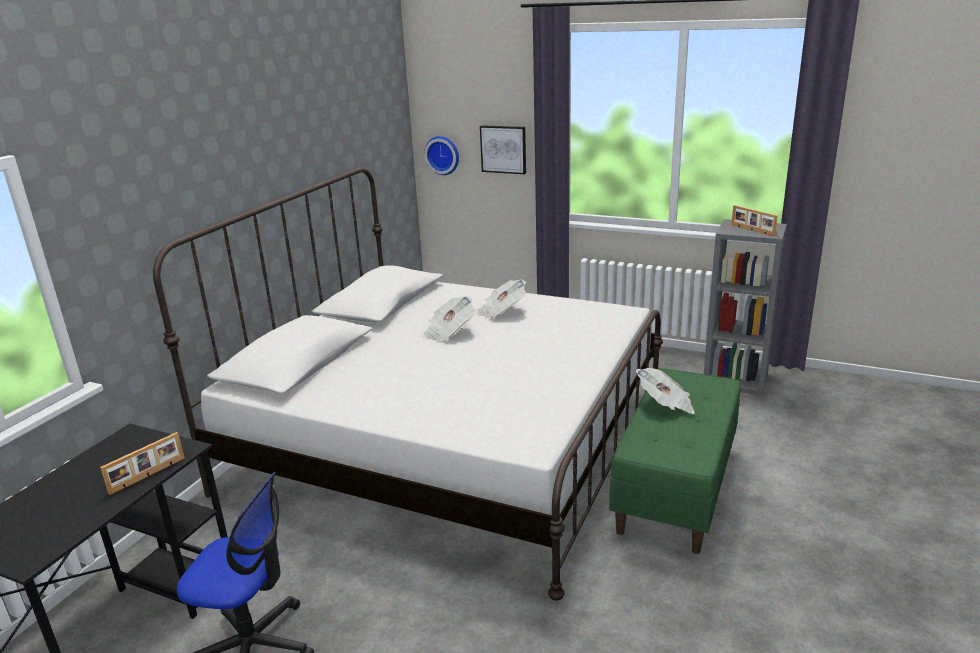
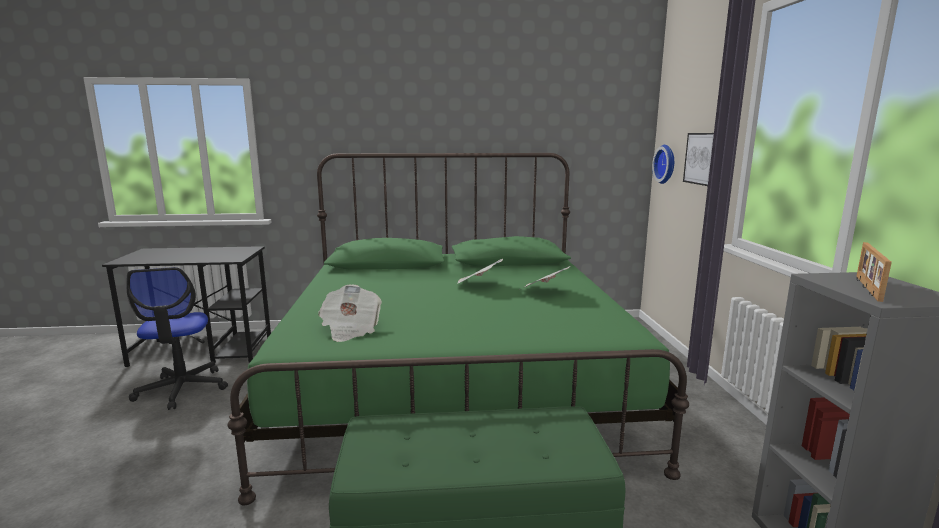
camera: 60 degrees right, 10 degrees down
(148, 476) = (203, 259): picture frame -> none
(450, 440) = (454, 382): white bed -> green bed
(665, 404) = (490, 427): newspaper -> newspaper (350, 329)

